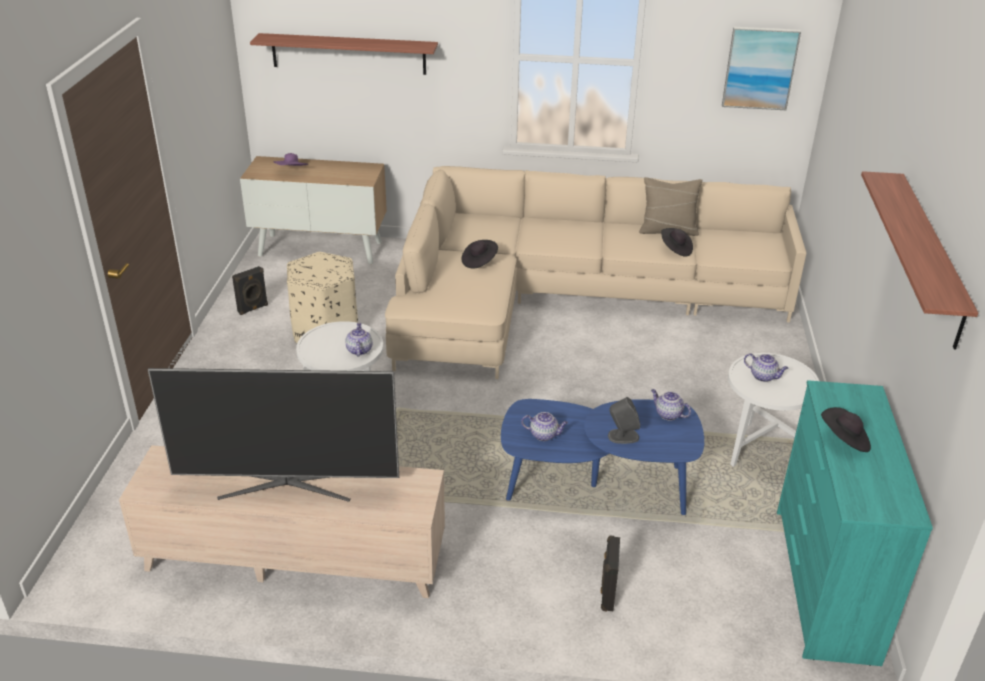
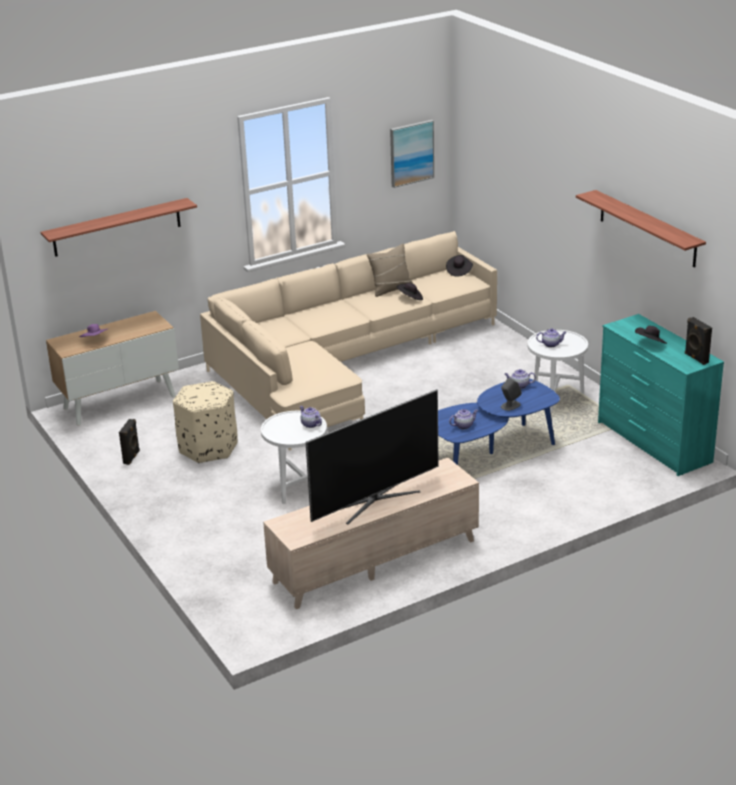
camera: 35 degrees left, 5 degrees down
(479, 261) = (299, 351): black hat -> black hat (459, 271)
(607, 594) = (560, 495): black speaker -> black speaker (695, 358)

